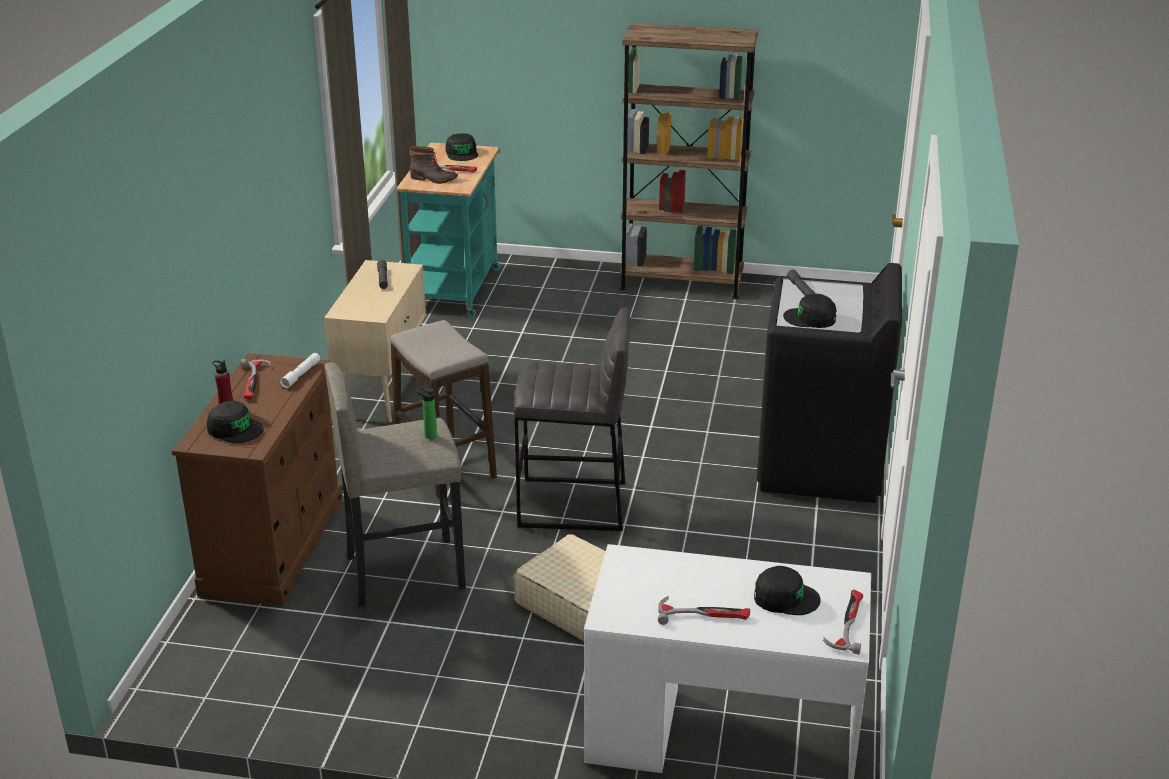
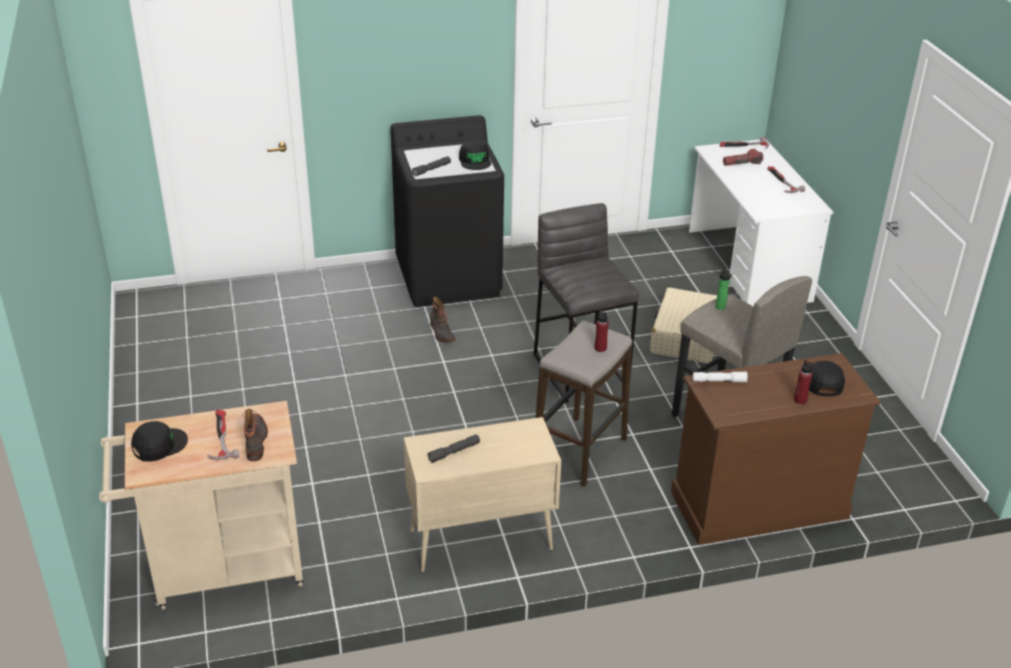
camera: 115 degrees left, 5 degrees up
(254, 382) = (754, 401): hammer -> none
(431, 350) = (600, 348): none -> red bottle
(456, 286) = (218, 571): turquoise cart -> beige cart
(681, 282) = (151, 406): brown bookcase -> none
(705, 436) = (441, 333): none -> boot
(785, 598) = (742, 163): black cap -> flashlight

